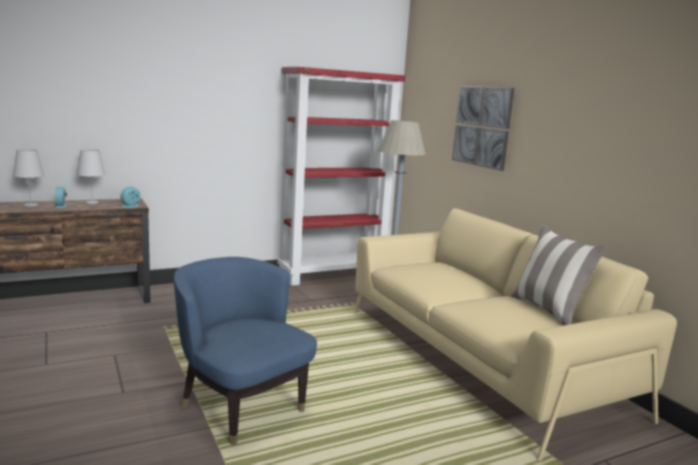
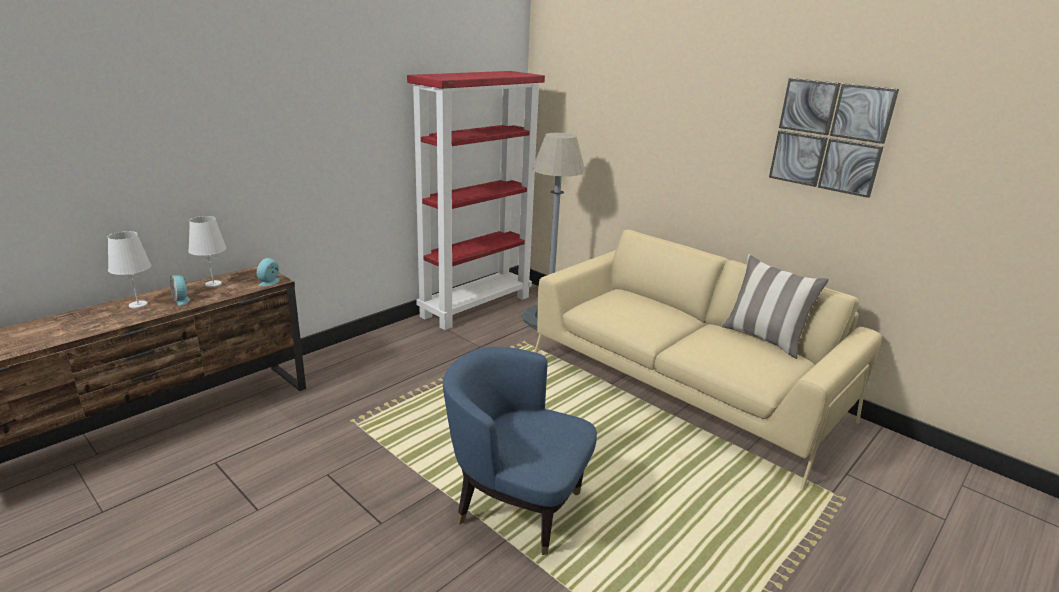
camera: 20 degrees left, 10 degrees up
(482, 126) = (647, 138): picture -> picture (829, 136)

